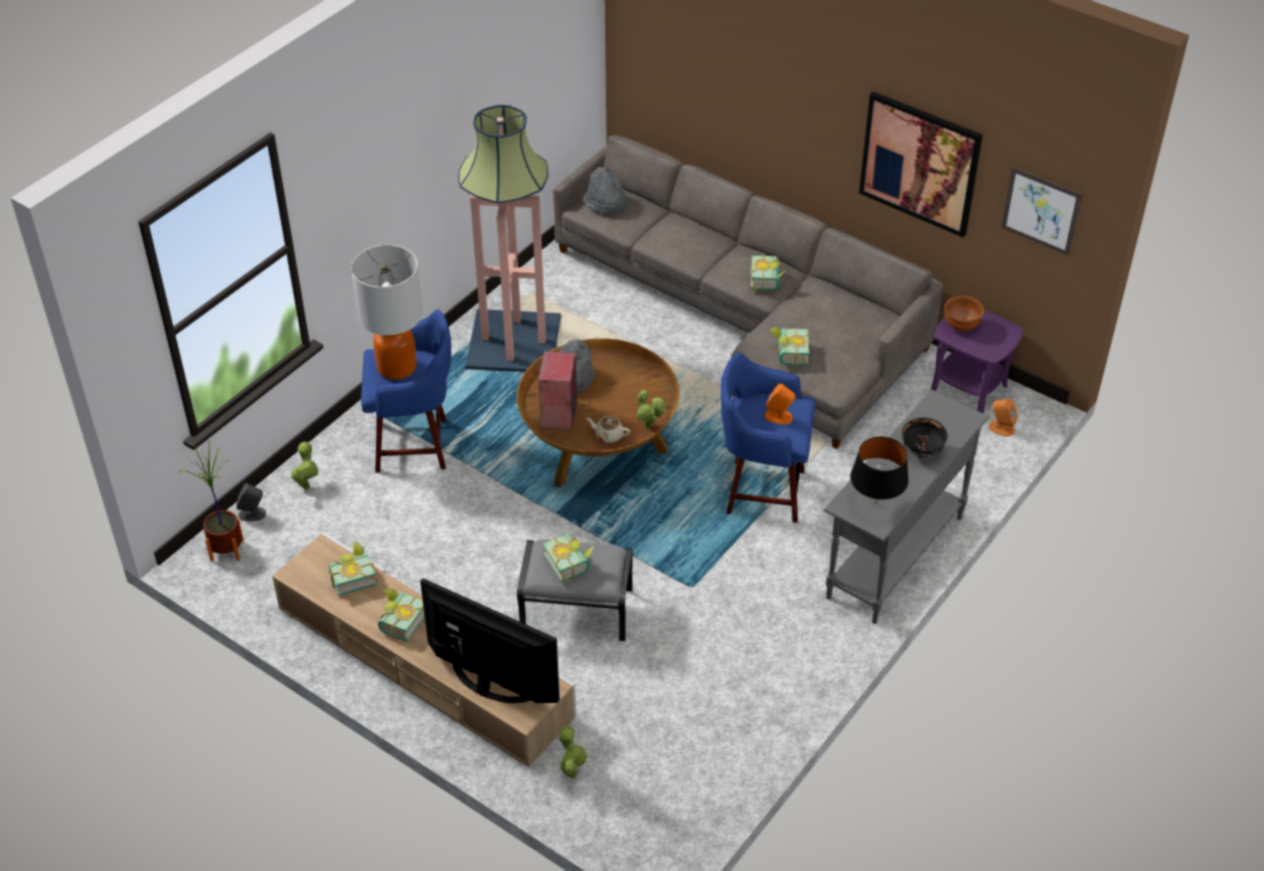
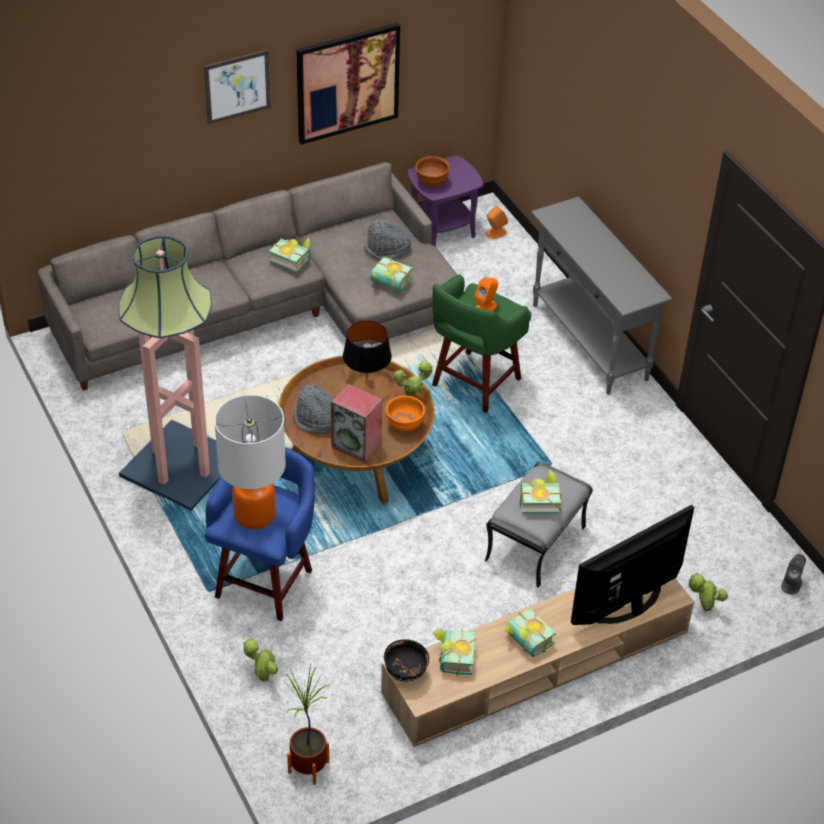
camera: 65 degrees left, 0 degrees up
(252, 514) = (273, 732): grey speaker -> grey speaker (791, 584)
(605, 203) = (106, 314): grey hat -> grey hat (387, 249)
(608, 435) = (404, 425): beige teapot -> orange bowl
(761, 491) = (474, 384): blue stool -> green stool
(875, 504) = (634, 287): black table lamp -> black table lamp (366, 379)
(922, 452) = (595, 242): black bowl -> black bowl (406, 673)
(1041, 210) = (454, 52): picture -> picture (237, 86)

